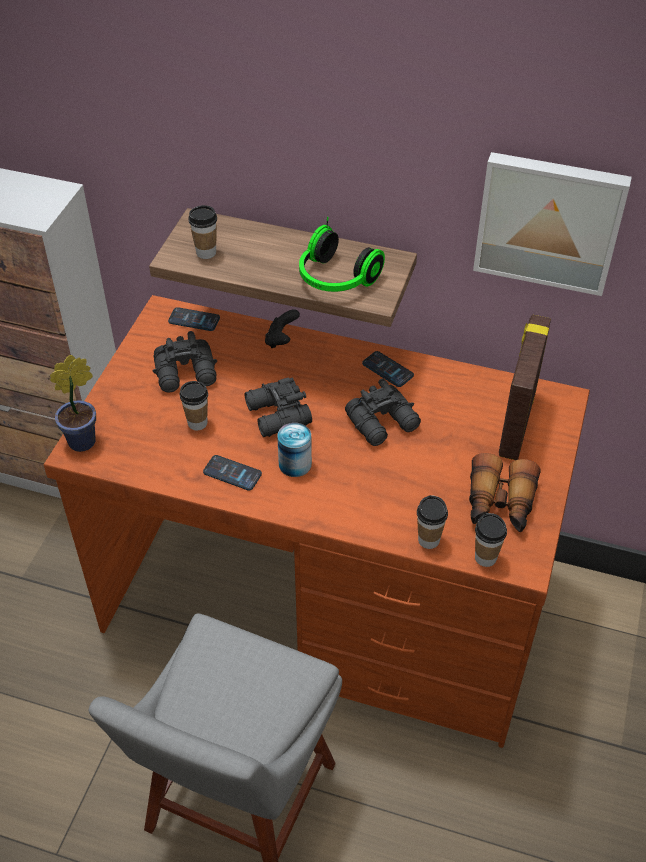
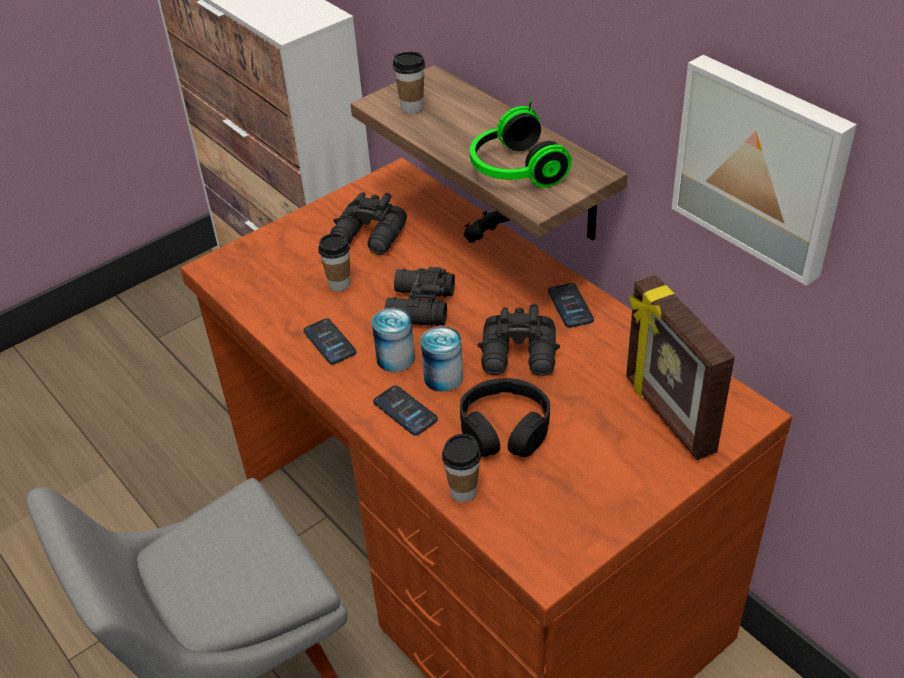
camera: 35 degrees right, 5 degrees down
(85, 440) = (231, 260): potted plant -> none
(194, 320) = (419, 192): phone -> phone (405, 411)
(343, 463) = (443, 377): none -> can
(418, 482) = (504, 429): none -> black headphones
(485, 558) = (508, 539): cup -> none
(499, 504) = (574, 491): binoculars -> none
(515, 423) = (667, 415): picture frame -> picture frame turned 75 degrees counterclockwise

